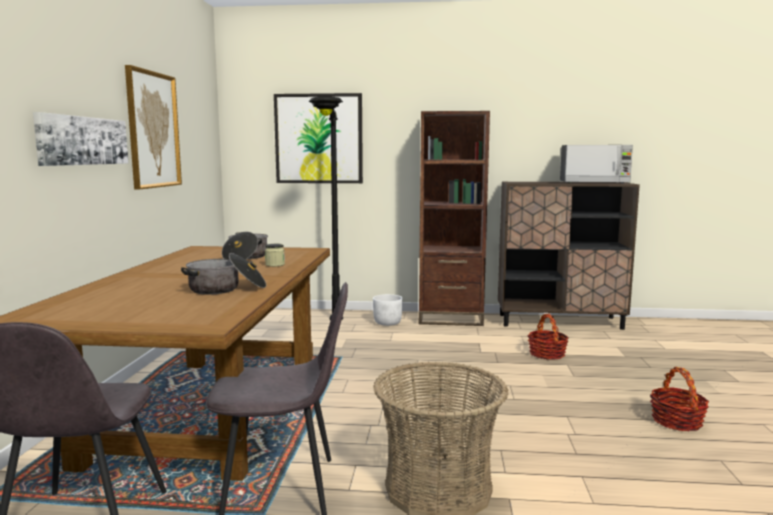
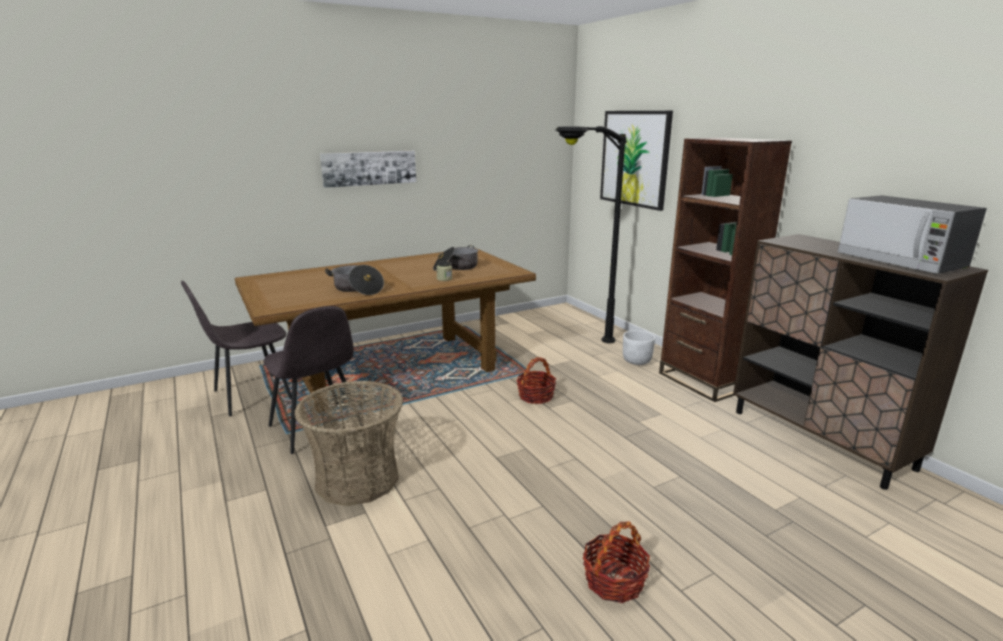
camera: 55 degrees right, 10 degrees up
(153, 130) = (458, 153): picture -> none
(547, 354) = (692, 457): basket -> basket (536, 396)

